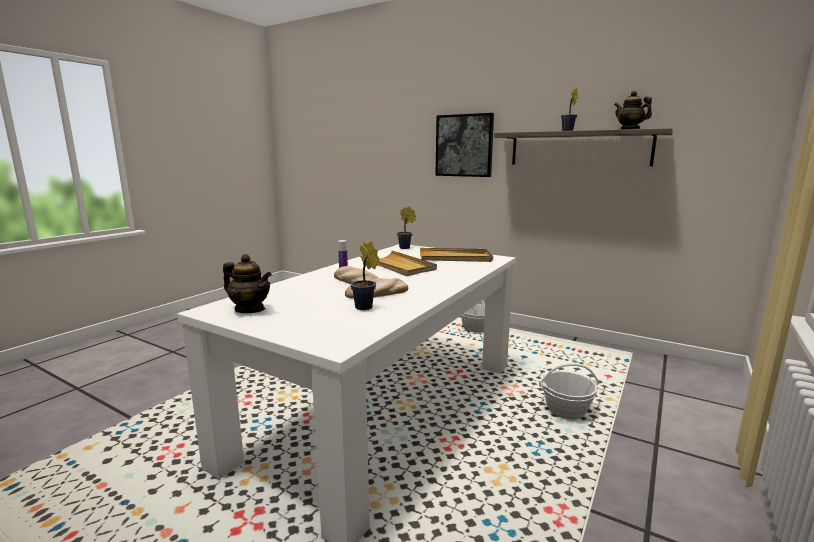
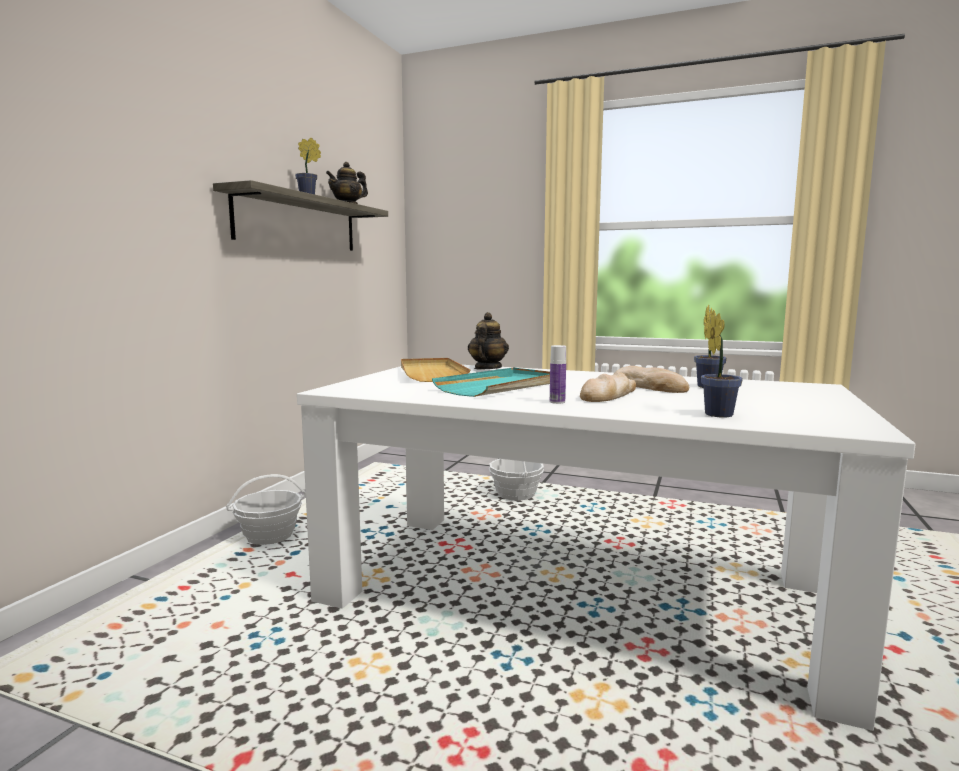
camera: 100 degrees left, 5 degrees down
(250, 309) = (811, 415): teapot -> teapot (487, 368)
(398, 266) = (500, 386): beige tray -> turquoise tray
(406, 248) = (349, 389): potted plant -> potted plant (717, 414)
(464, 145) = (147, 193): picture -> none

